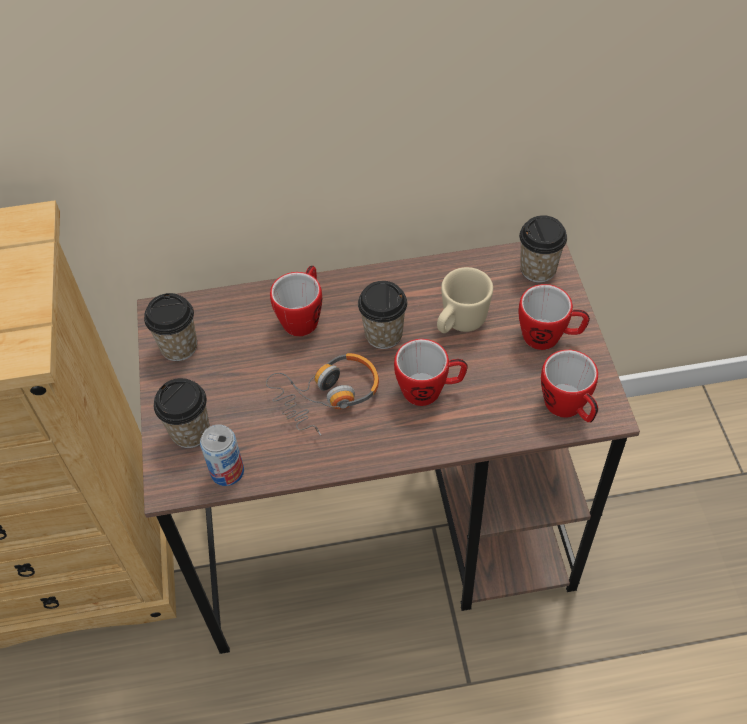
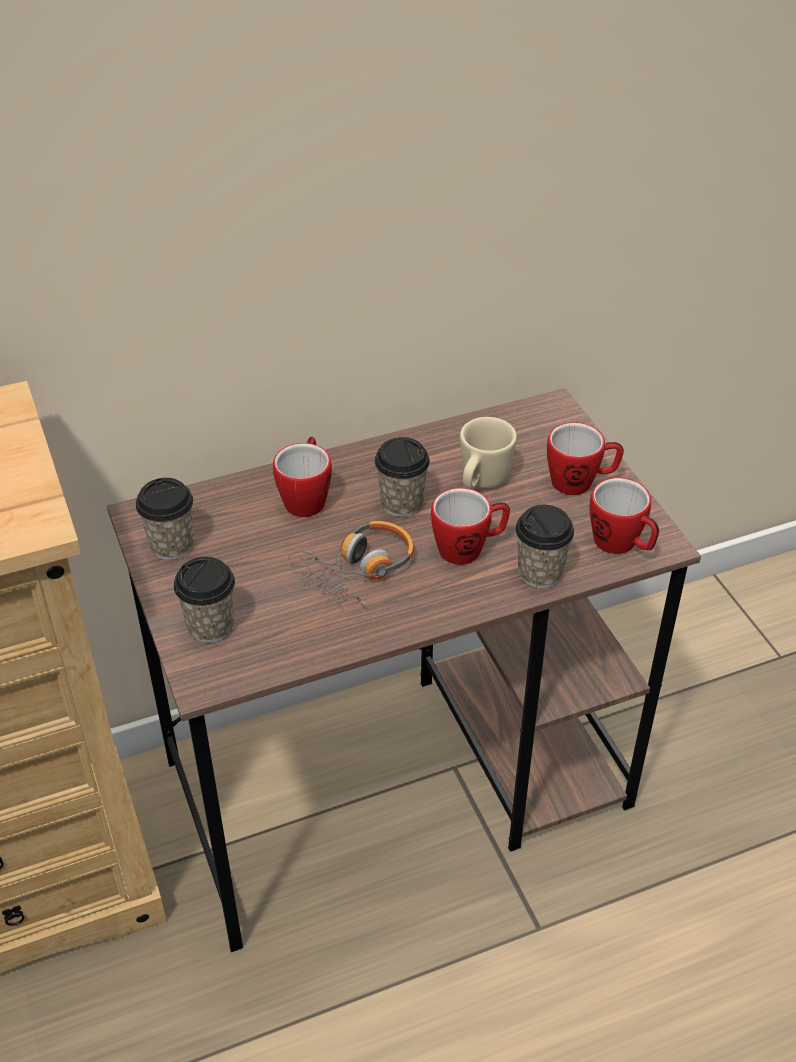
camera: 15 degrees left, 10 degrees down
(227, 471) = (265, 658): can -> none
(538, 269) = (549, 422): cup -> cup (540, 573)

